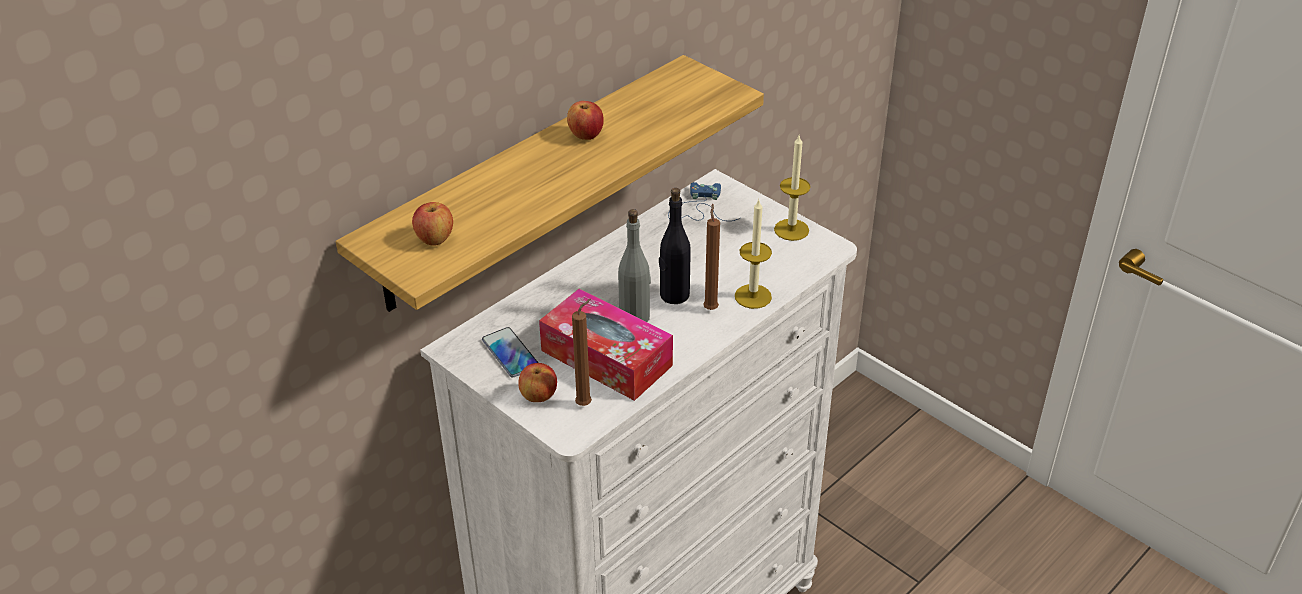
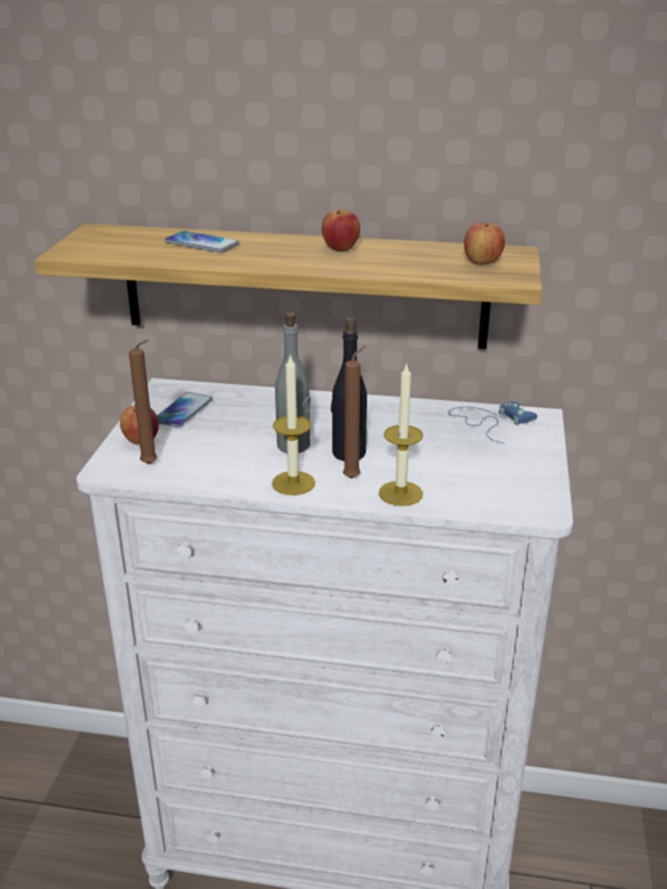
camera: 55 degrees right, 10 degrees down
(434, 239) = (118, 245): apple -> apple (482, 262)
(487, 195) = (202, 243): none -> phone
(606, 358) = (222, 452): tissue box -> none
(791, 230) = (535, 478): candle -> candle (293, 483)

